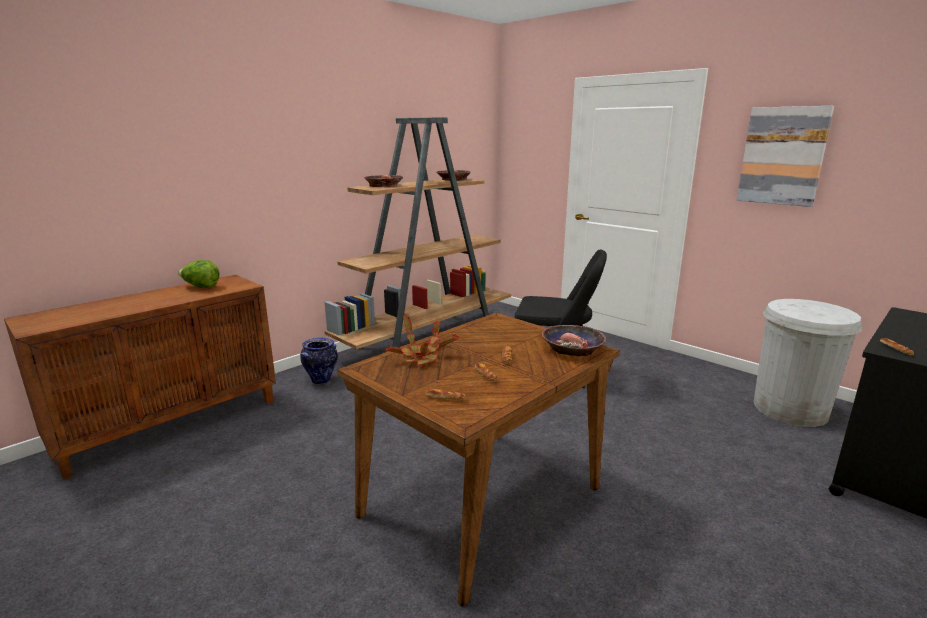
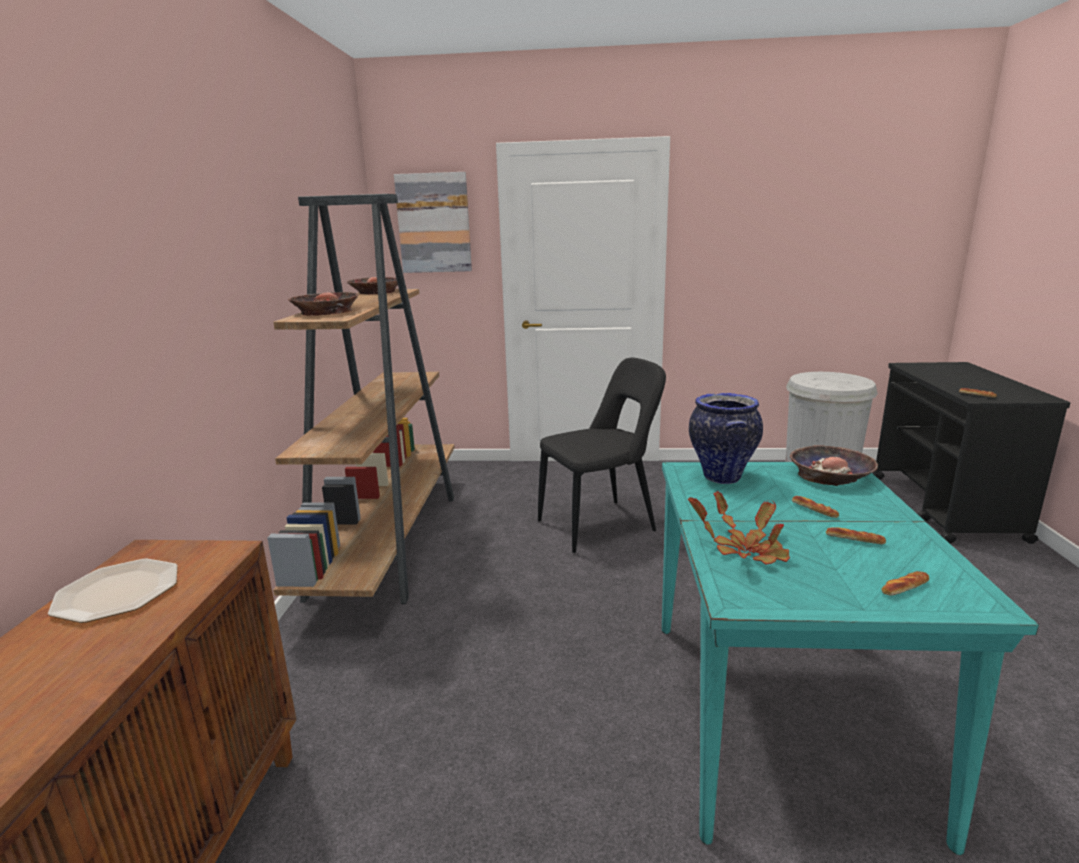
camera: 40 degrees left, 0 degrees up
(201, 287) = (118, 592): lettuce -> plate
(321, 380) = (324, 675): vase -> vase (721, 477)
(483, 500) = (778, 714): brown dining table -> turquoise dining table
(782, 156) = (757, 231): picture -> picture (434, 223)

